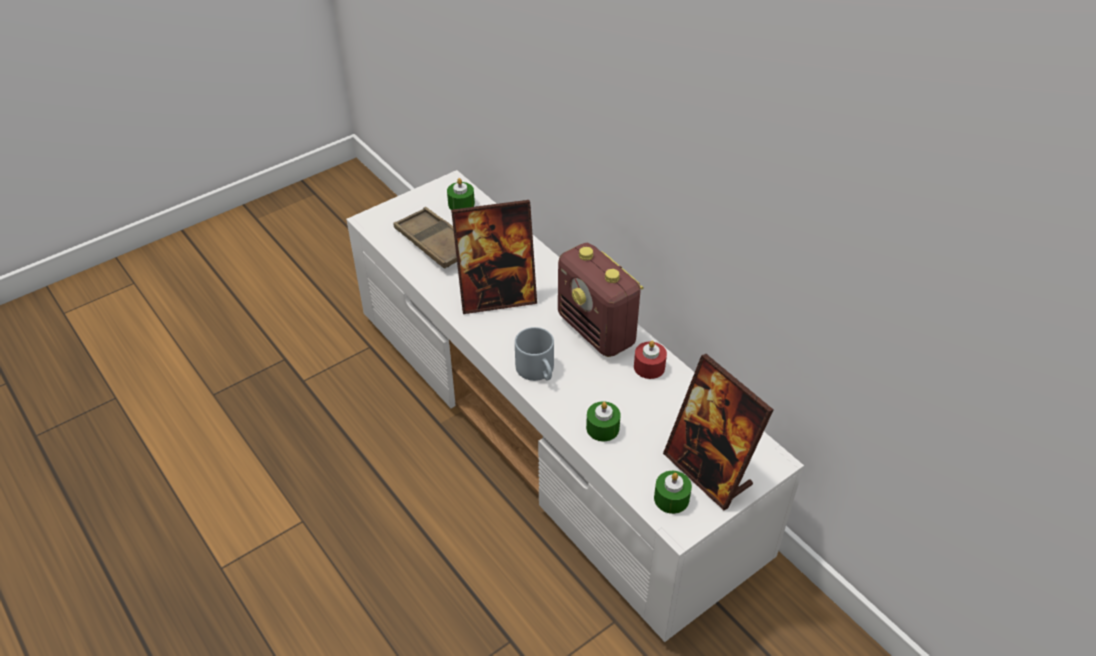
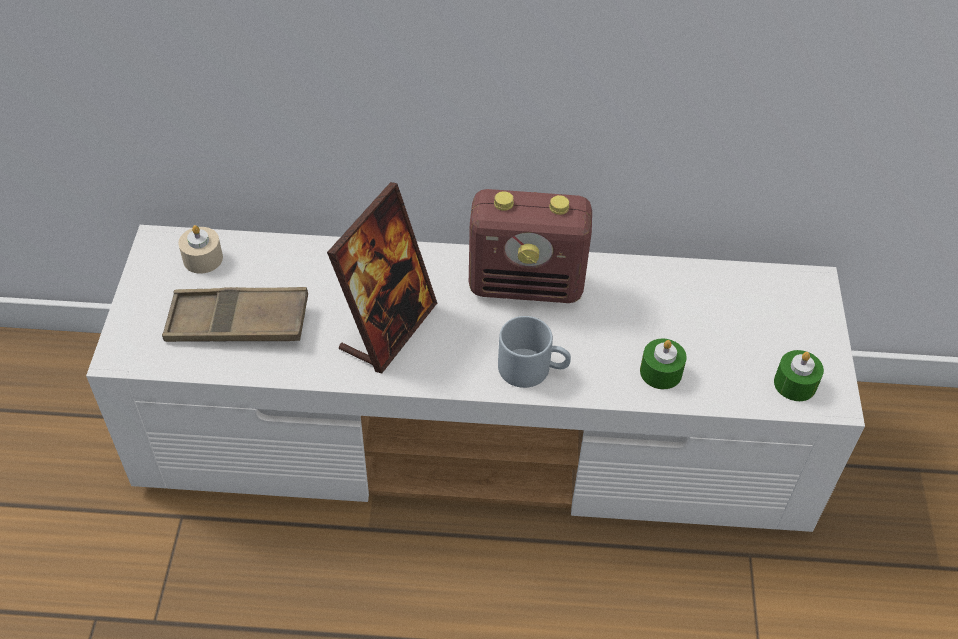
camera: 50 degrees left, 5 degrees up
(461, 204) = (203, 258): green candle -> beige candle
(649, 367) = (617, 282): red candle -> none
(708, 471) = (786, 334): picture frame -> none

